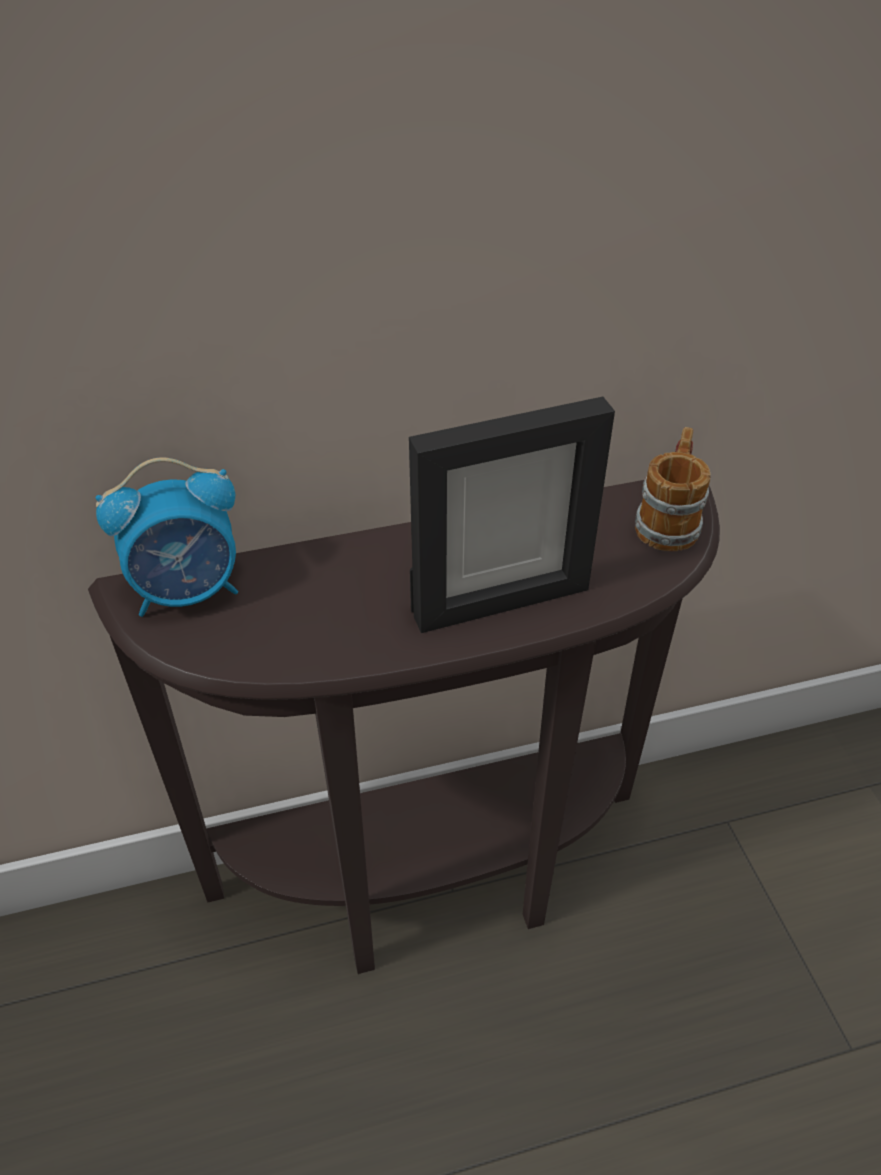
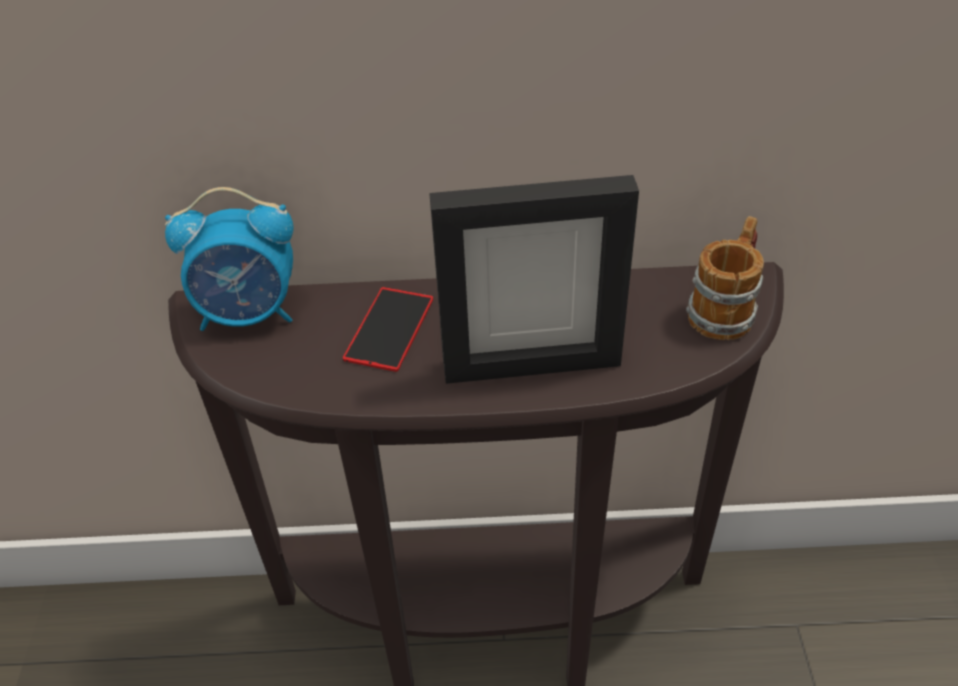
camera: 15 degrees right, 0 degrees up
(344, 586) = (389, 328): none -> phone

